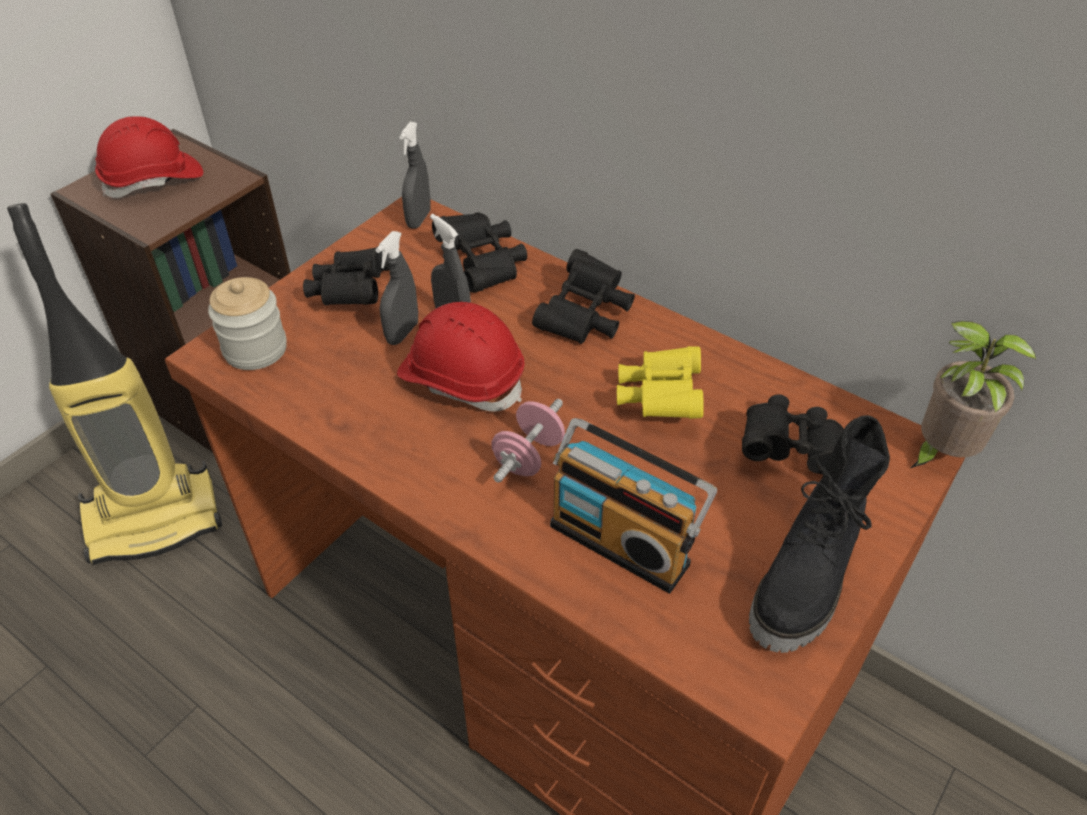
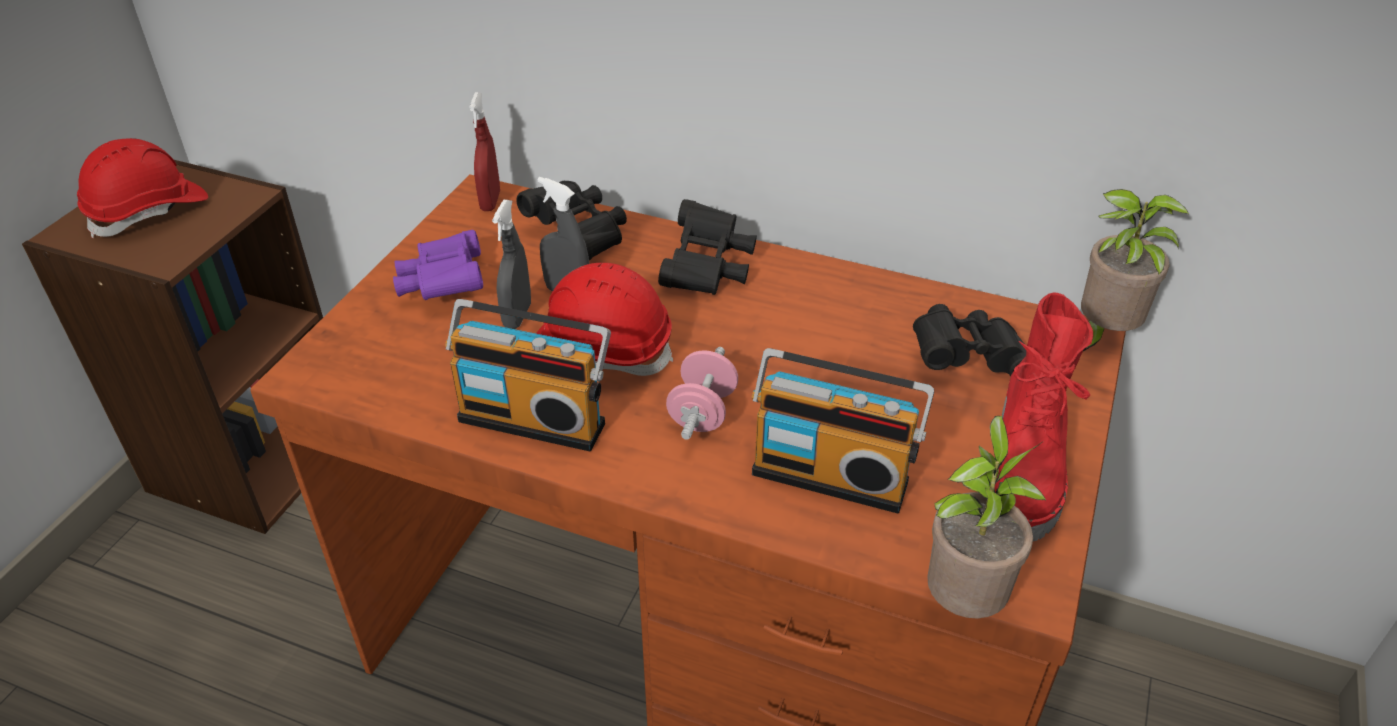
camera: 15 degrees left, 5 degrees down
(155, 518) = (198, 616): vacuum cleaner -> none
(255, 349) = (355, 360): jar -> none
(351, 292) = (444, 285): black binoculars -> purple binoculars
(382, 432) = (535, 418): none -> radio
(419, 219) = (490, 201): grey spray bottle -> red spray bottle
(660, 397) = (815, 332): yellow binoculars -> none
(697, 694) = (963, 601): none -> potted plant
(808, 579) = (1026, 472): black boot -> red boot

